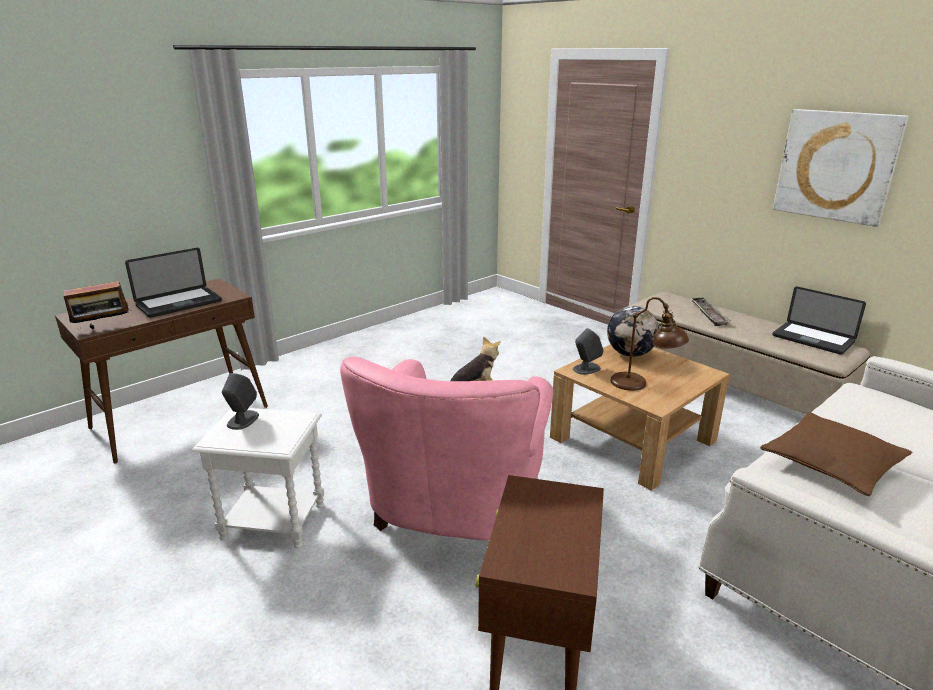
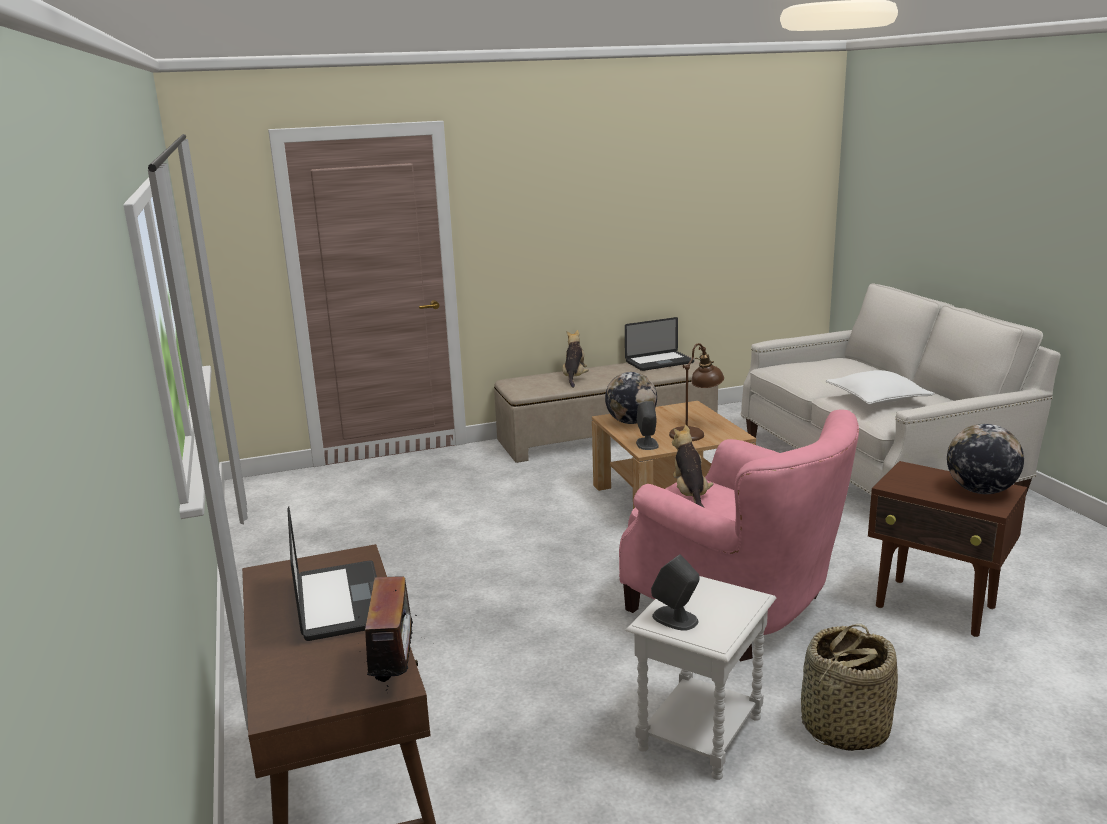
camera: 65 degrees left, 5 degrees down
(294, 598) = (843, 727): none -> basket
(551, 553) = (980, 491): none -> globe
(708, 314) = (574, 378): tray -> plush toy
(831, 464) = (877, 398): brown pillow -> white pillow
(836, 166) = (629, 212): picture -> none

